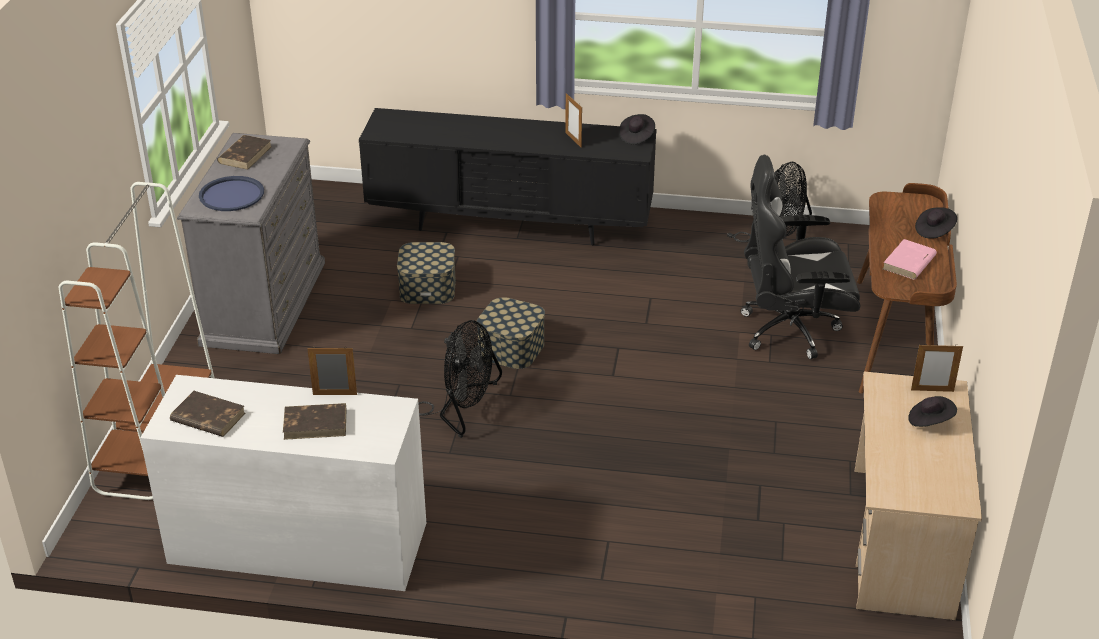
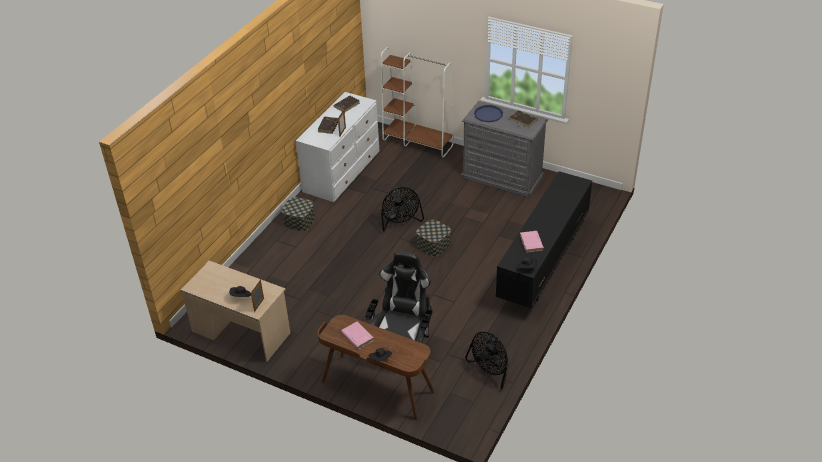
camera: 110 degrees right, 5 degrees up
(427, 288) = (494, 227): storage box -> storage box (299, 221)
(460, 407) = (398, 222): black fan -> black fan turned 60 degrees counterclockwise
(573, 140) = (531, 243): picture frame -> pink book

